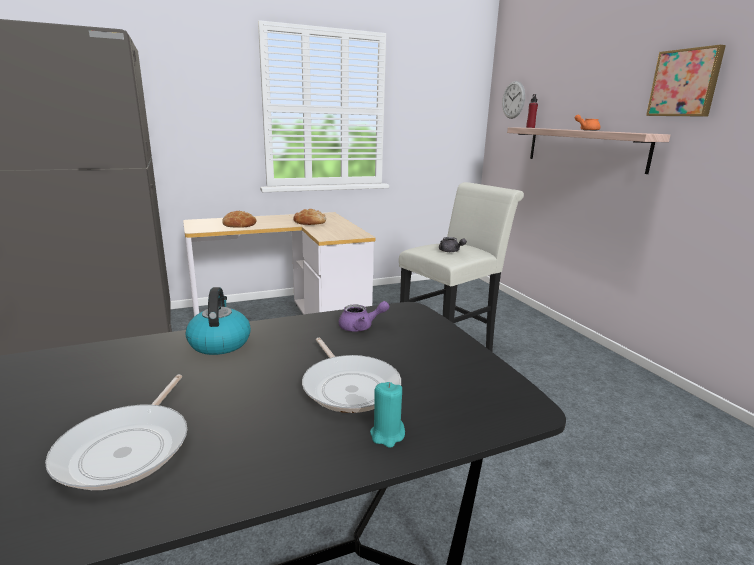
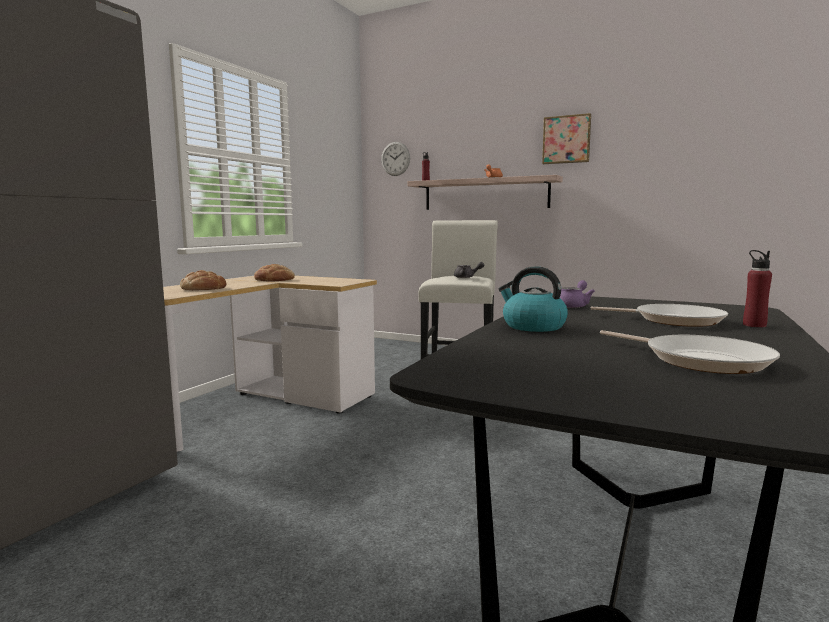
camera: 40 degrees left, 10 degrees down
(387, 435) = (754, 325): turquoise candle -> red bottle

